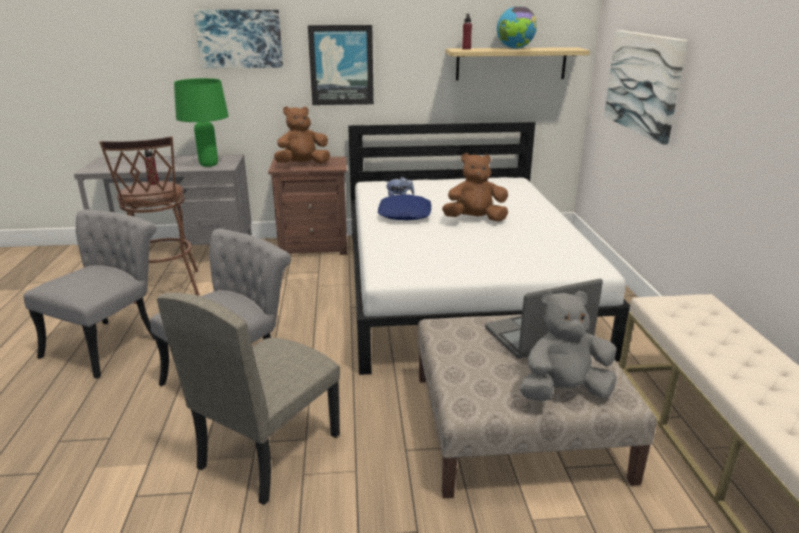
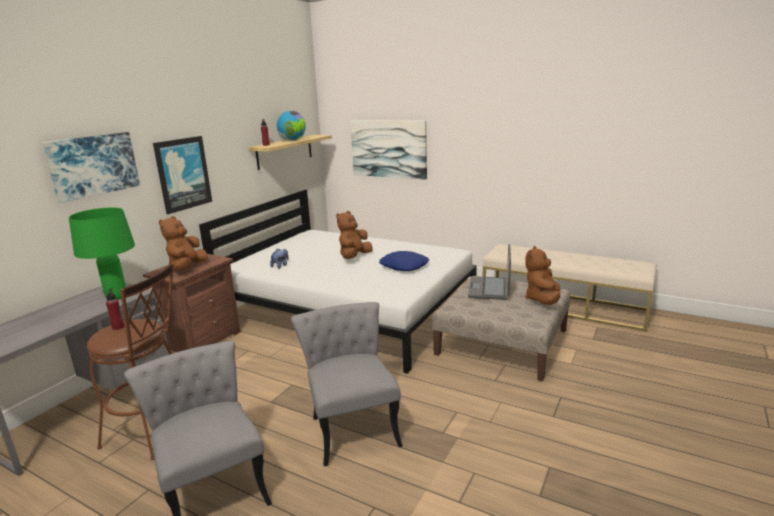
camera: 55 degrees left, 5 degrees down
(269, 450) = (456, 429): beige chair -> none
(405, 214) = (311, 271): blue pillow -> blue pillow (404, 266)
(563, 392) = (542, 299): grey plush toy -> brown plush toy

